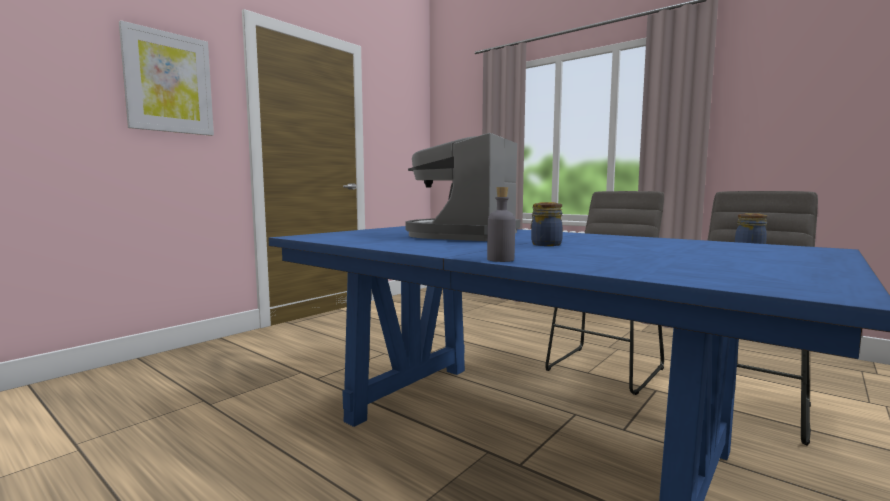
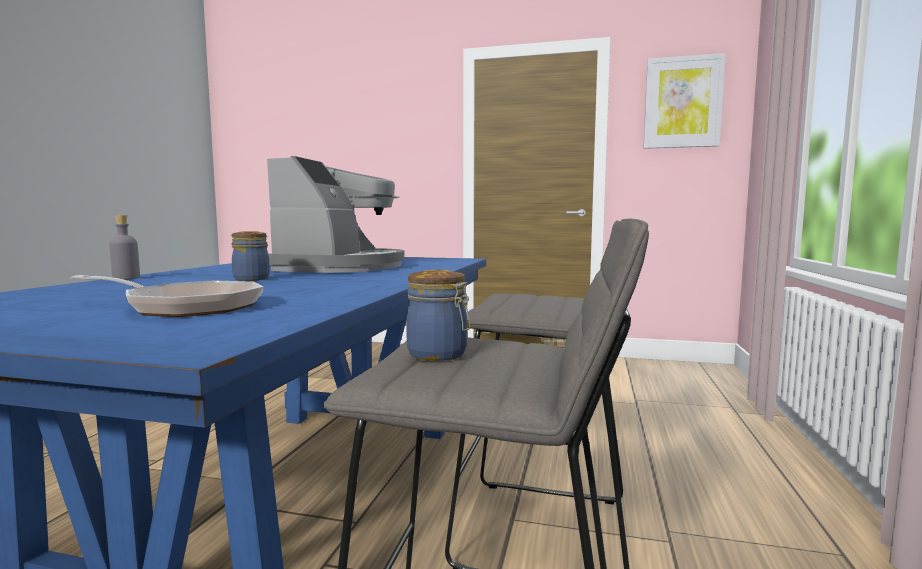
camera: 65 degrees right, 0 degrees up
(168, 83) = (400, 132): picture -> picture (682, 102)
(463, 235) = (342, 267): coffee machine -> coffee machine turned 105 degrees clockwise
(707, 250) = (186, 307): none -> frying pan

